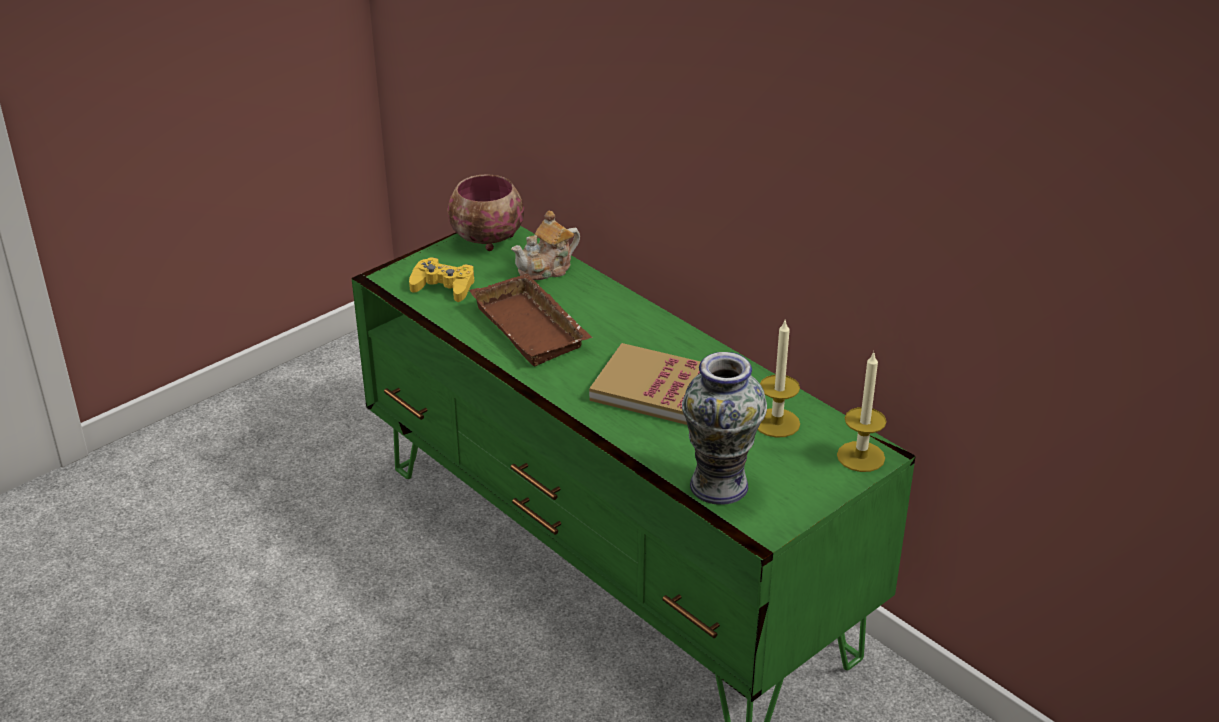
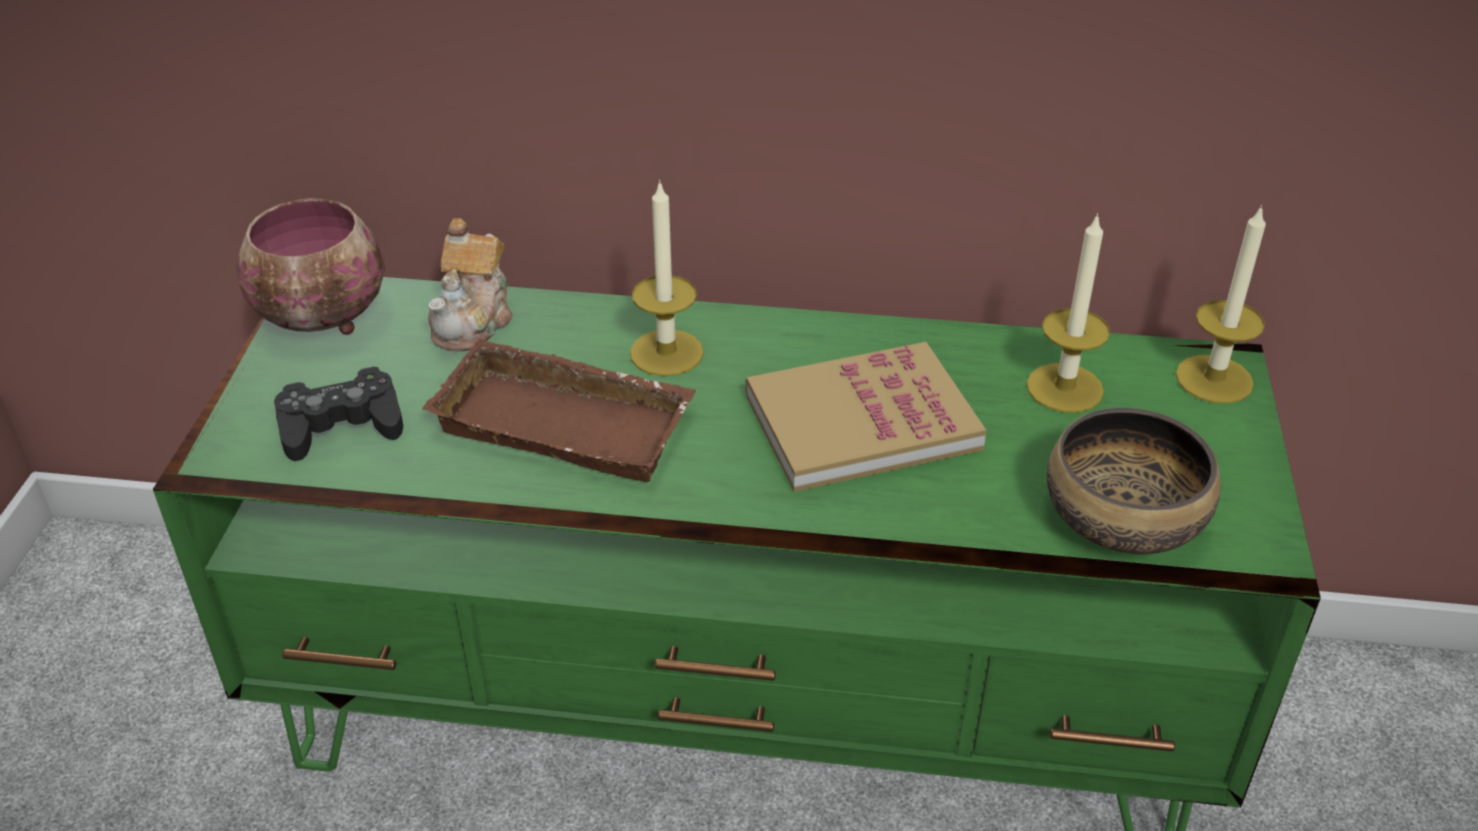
camera: 40 degrees left, 5 degrees up
(443, 286) = (341, 425): yellow game controller -> black game controller
(611, 320) = (666, 353): none -> candle
(718, 484) = (1122, 520): vase -> bowl

